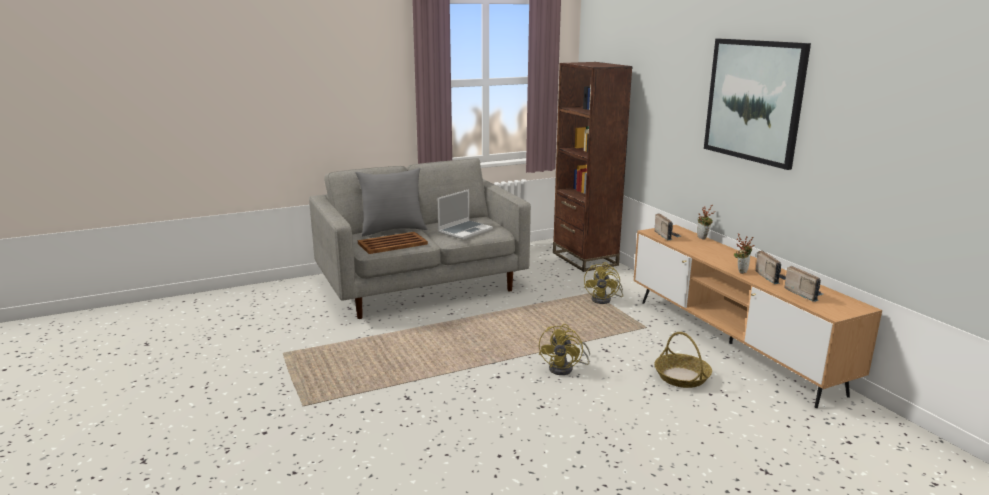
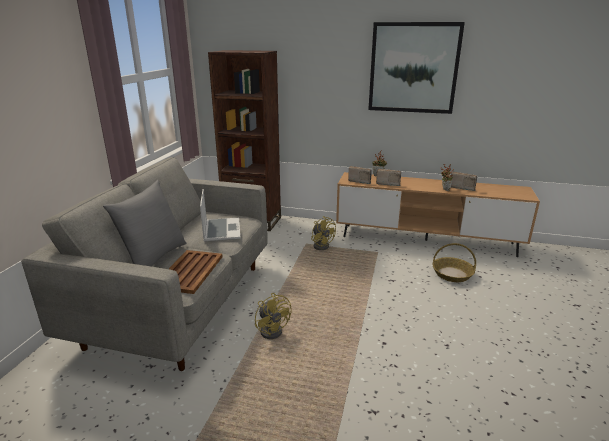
camera: 50 degrees left, 5 degrees up
(565, 368) = (401, 307): yellow fan -> yellow fan (273, 329)
(803, 294) = (494, 191): radio -> radio (387, 183)

